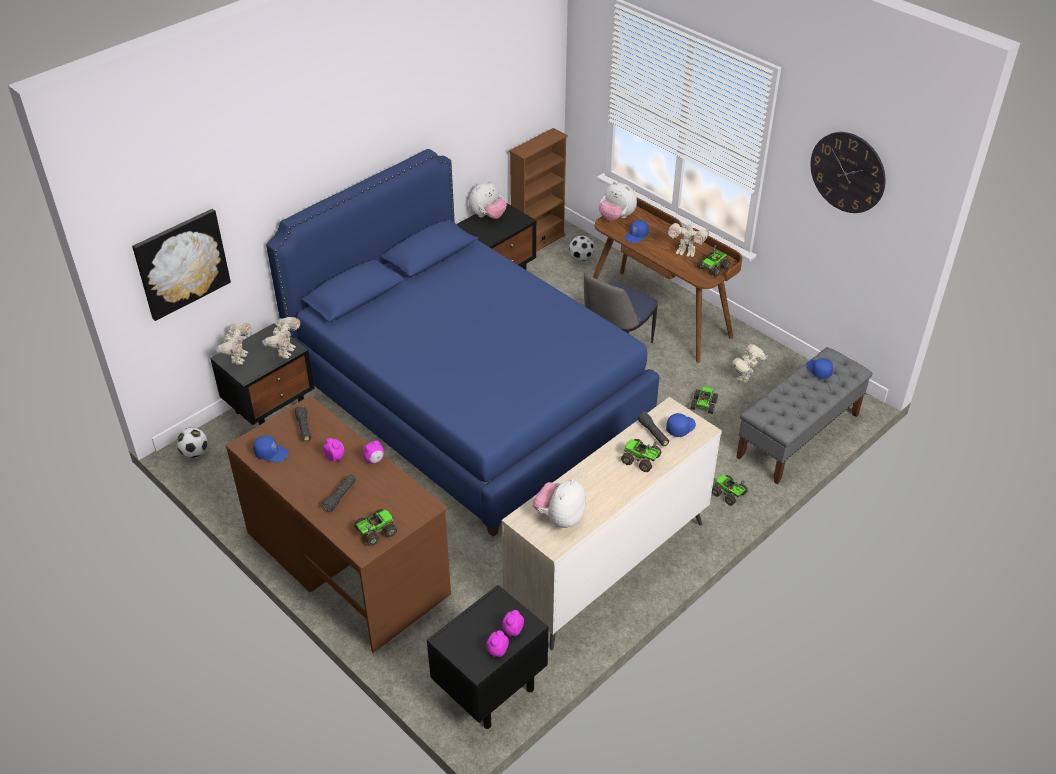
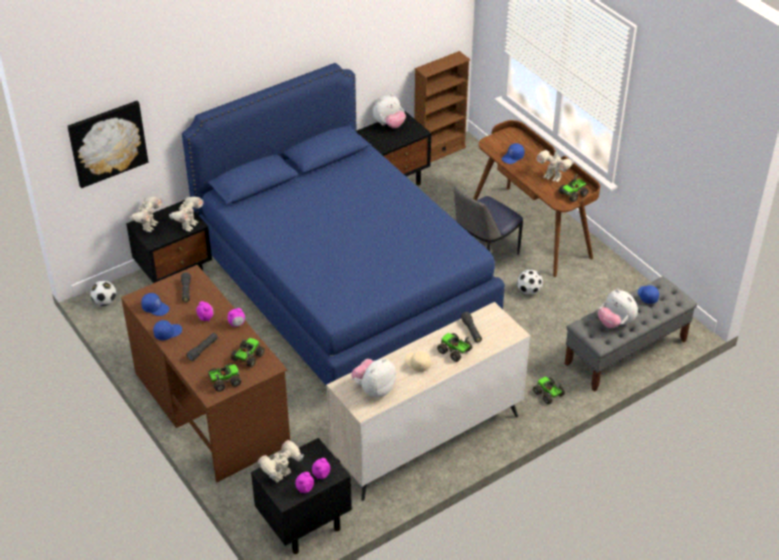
camera: 10 degrees right, 0 degrees up
(581, 258) = (475, 170): football -> football (528, 291)
(602, 480) = (417, 363): none -> beige cap
(616, 217) = (500, 138): plush toy -> plush toy (615, 323)
(680, 427) = (496, 329): blue cap -> blue cap (167, 332)
(703, 405) = (548, 315): toy truck -> toy truck (247, 357)
(746, 377) = (594, 295): toy robot -> toy robot (282, 476)
(847, 172) = (685, 124): wall clock -> none

